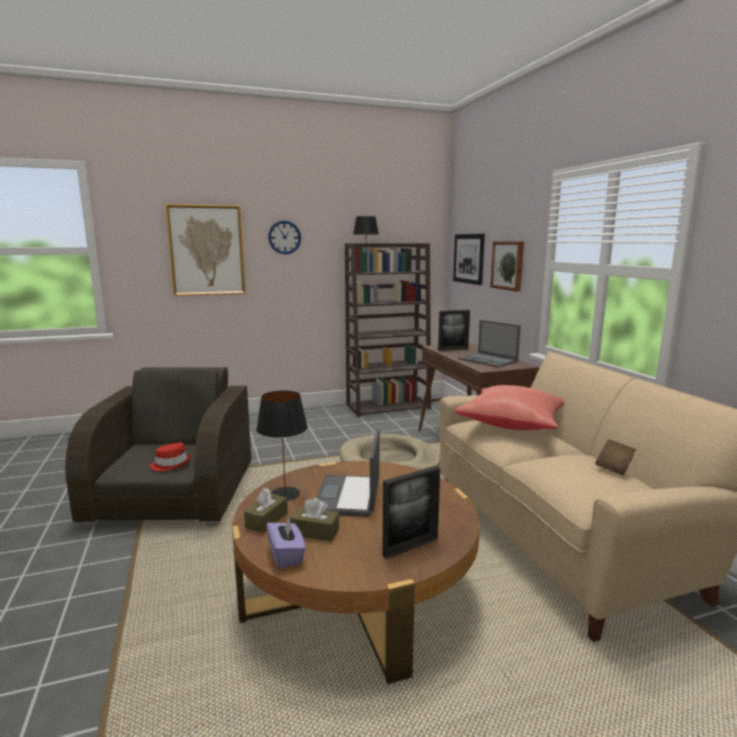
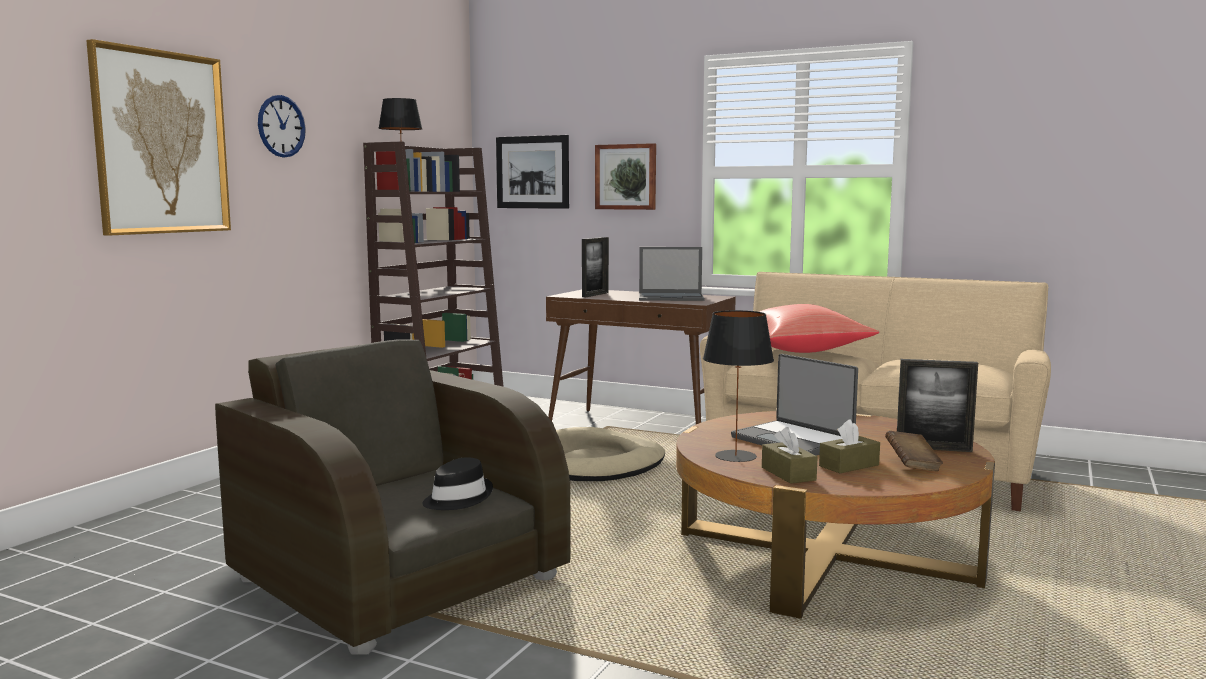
camera: 45 degrees left, 5 degrees down
(171, 464) = (457, 498): red hat -> black hat
(286, 555) = (880, 482): purple tissue box -> none
(410, 547) = (933, 448): picture frame -> picture frame turned 90 degrees clockwise
(614, 466) = (947, 356): brown book -> brown book (912, 465)

